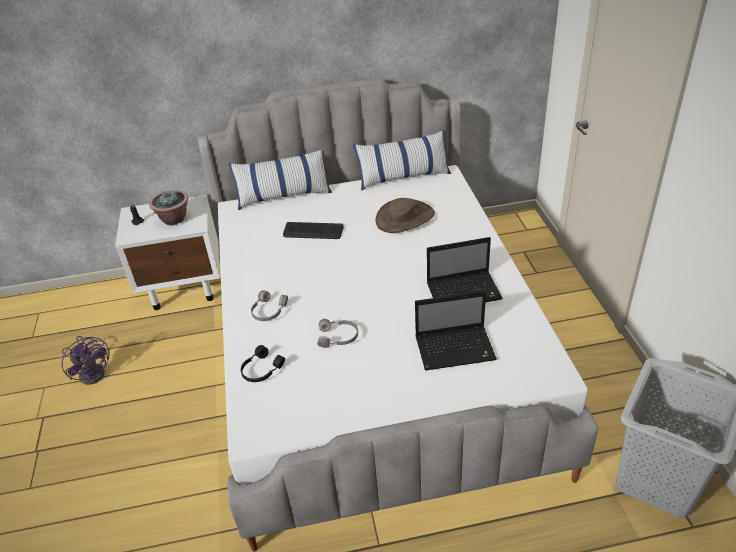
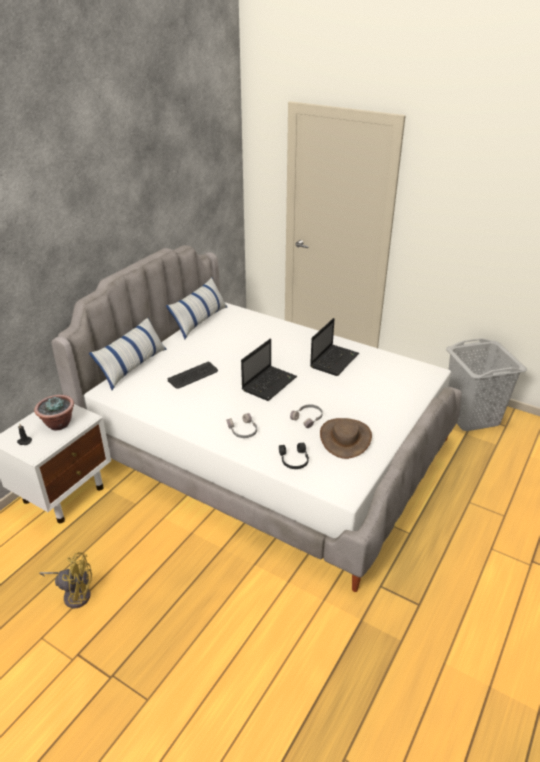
camera: 50 degrees left, 5 degrees down
(95, 371) = (74, 593): purple fan -> yellow fan
(405, 218) = (240, 341): brown hat -> brown hat (345, 438)
(456, 348) = (374, 387): laptop -> laptop (269, 383)

